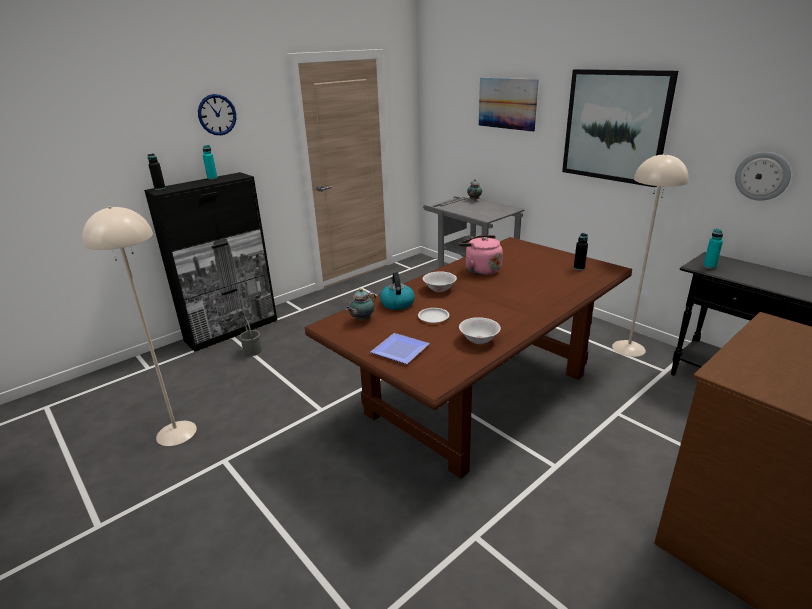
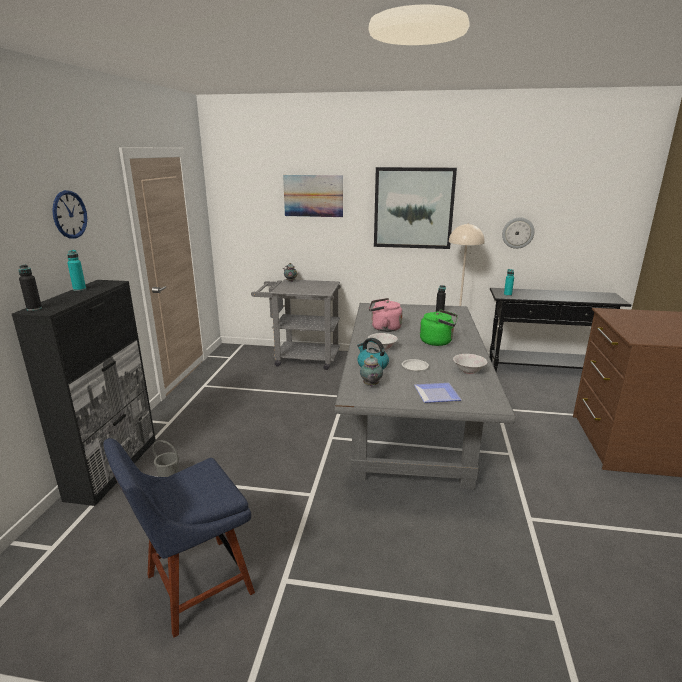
camera: 40 degrees left, 5 degrees down
(176, 432) = (194, 587): beige floor lamp -> blue chair
(479, 393) = (410, 430): brown dining table -> grey dining table
(509, 300) = (438, 342): none -> green kettle

